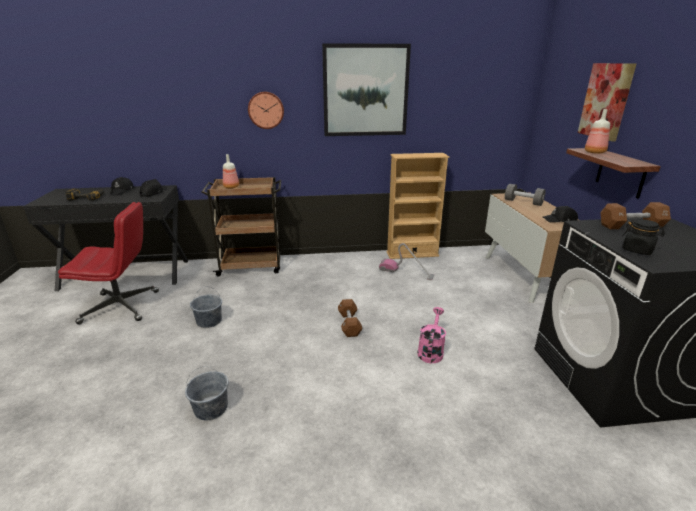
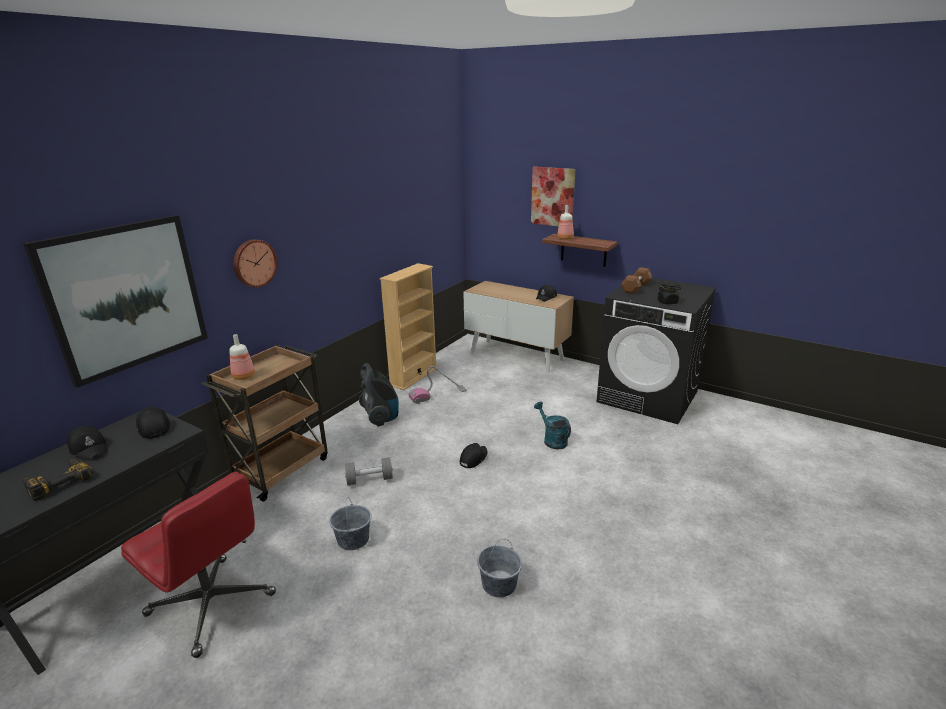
camera: 50 degrees left, 0 degrees up
(122, 307) = (212, 604): red office chair -> red office chair turned 90 degrees clockwise
(346, 267) = (381, 417): none -> vacuum cleaner
(349, 324) = (473, 458): brown dumbbell -> black cap
(365, 91) = (347, 216): picture -> picture (126, 296)
(431, 351) = (552, 440): pink watering can -> turquoise watering can
(523, 202) = (499, 291): grey dumbbell -> grey dumbbell (370, 480)

